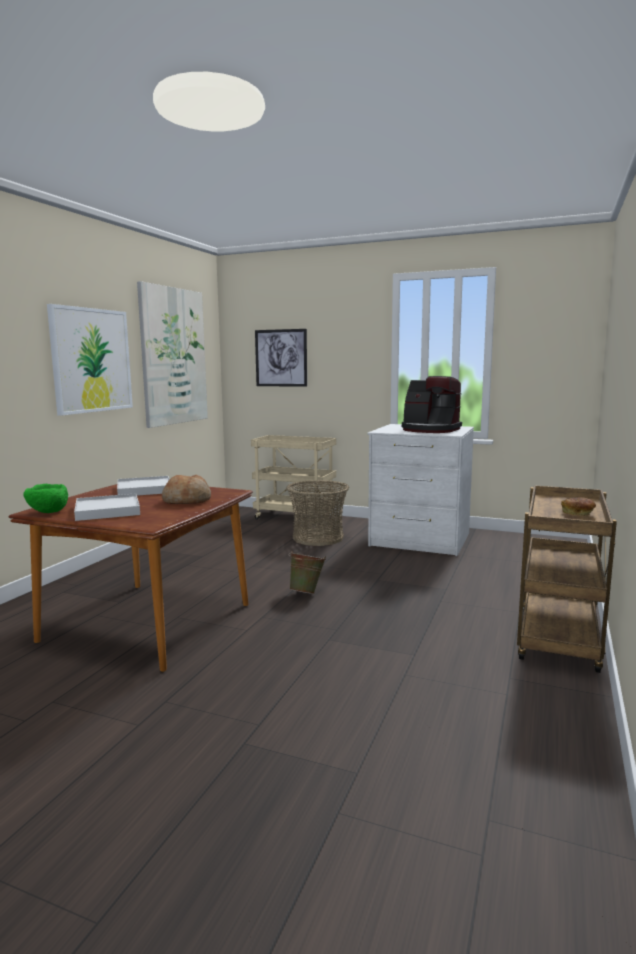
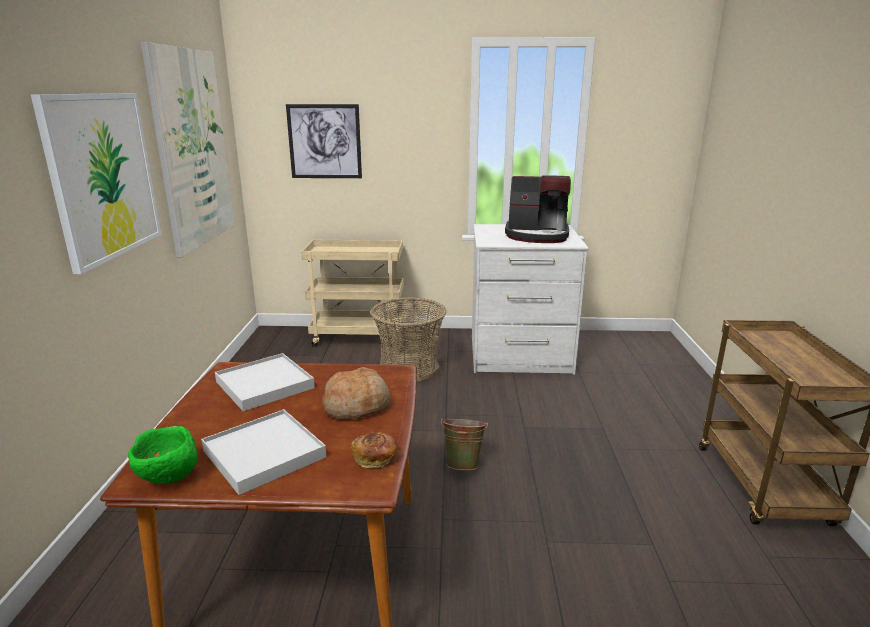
camera: 20 degrees left, 10 degrees up
(578, 514) = (809, 363): bread -> bread (376, 459)

